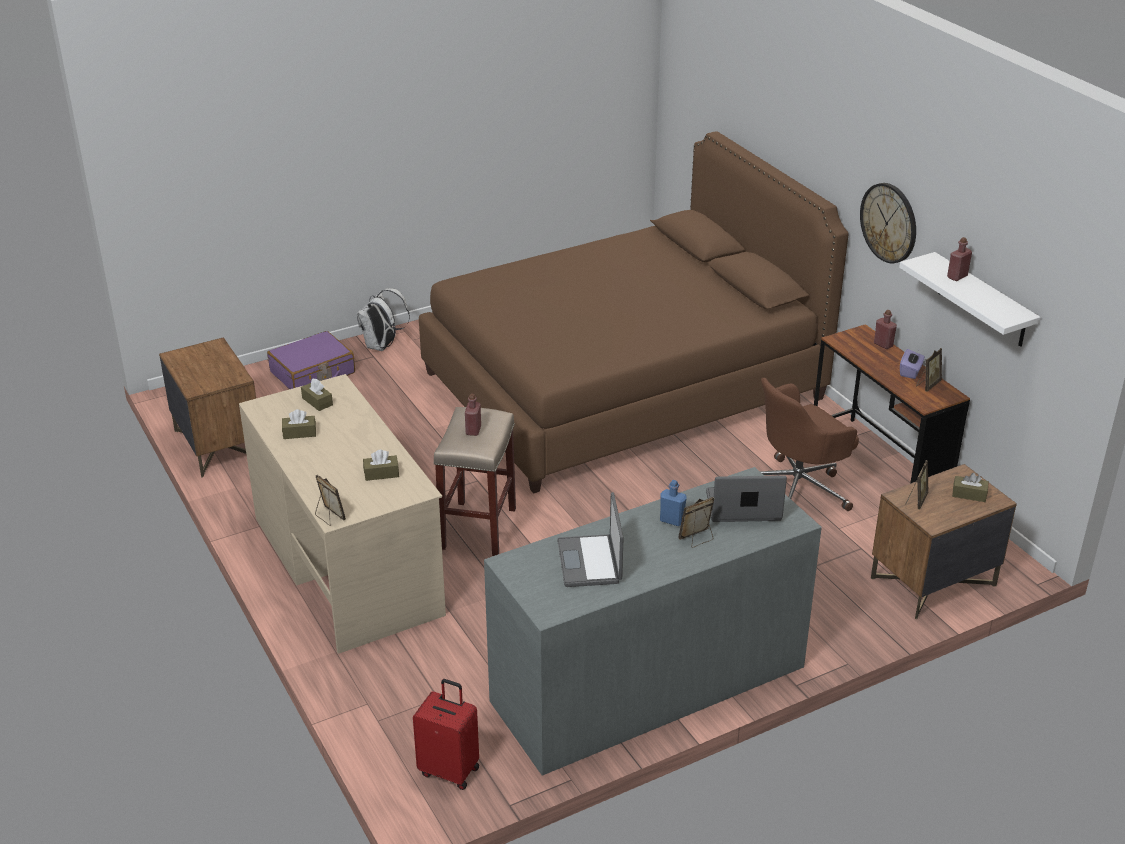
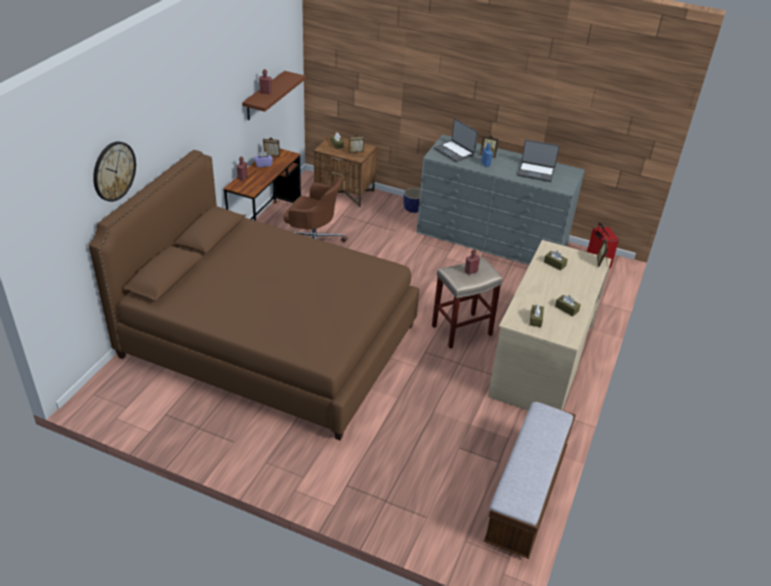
camera: 130 degrees left, 5 degrees up
(217, 444) = (526, 494): brown nightstand -> bench
(312, 373) = (400, 506): purple suitcase -> none
(382, 346) = (328, 489): white backpack -> none
(591, 562) = (536, 172): laptop -> laptop turned 60 degrees clockwise
(818, 637) = (413, 209): none -> planter
(889, 222) = (219, 119): wall clock -> wall clock (114, 171)
(982, 301) = (264, 96): white shelf -> brown shelf

